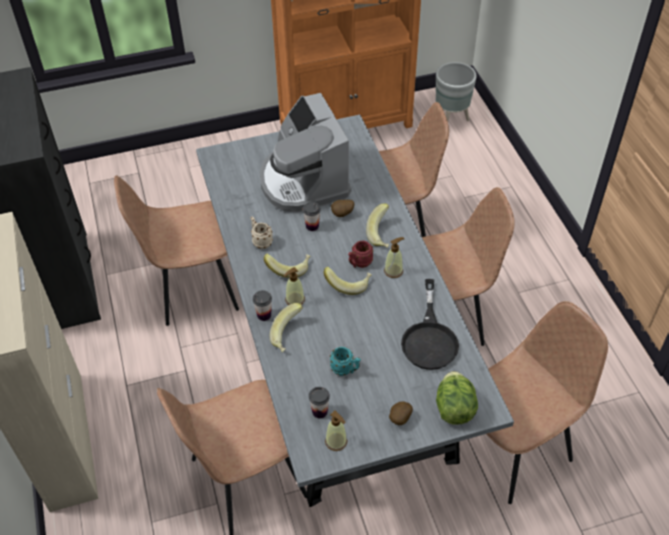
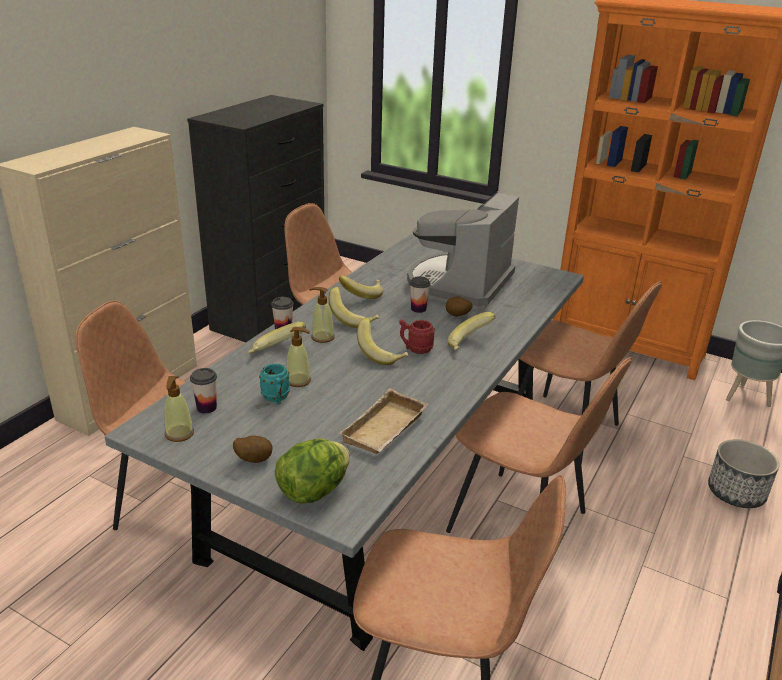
camera: 45 degrees right, 20 degrees down
(260, 241) = (362, 295): beige mug -> banana
(393, 271) = (437, 370): soap dispenser -> soap dispenser (298, 380)
(429, 338) = (386, 430): black frying pan -> beige tray
(512, 204) = (736, 493): none -> planter

